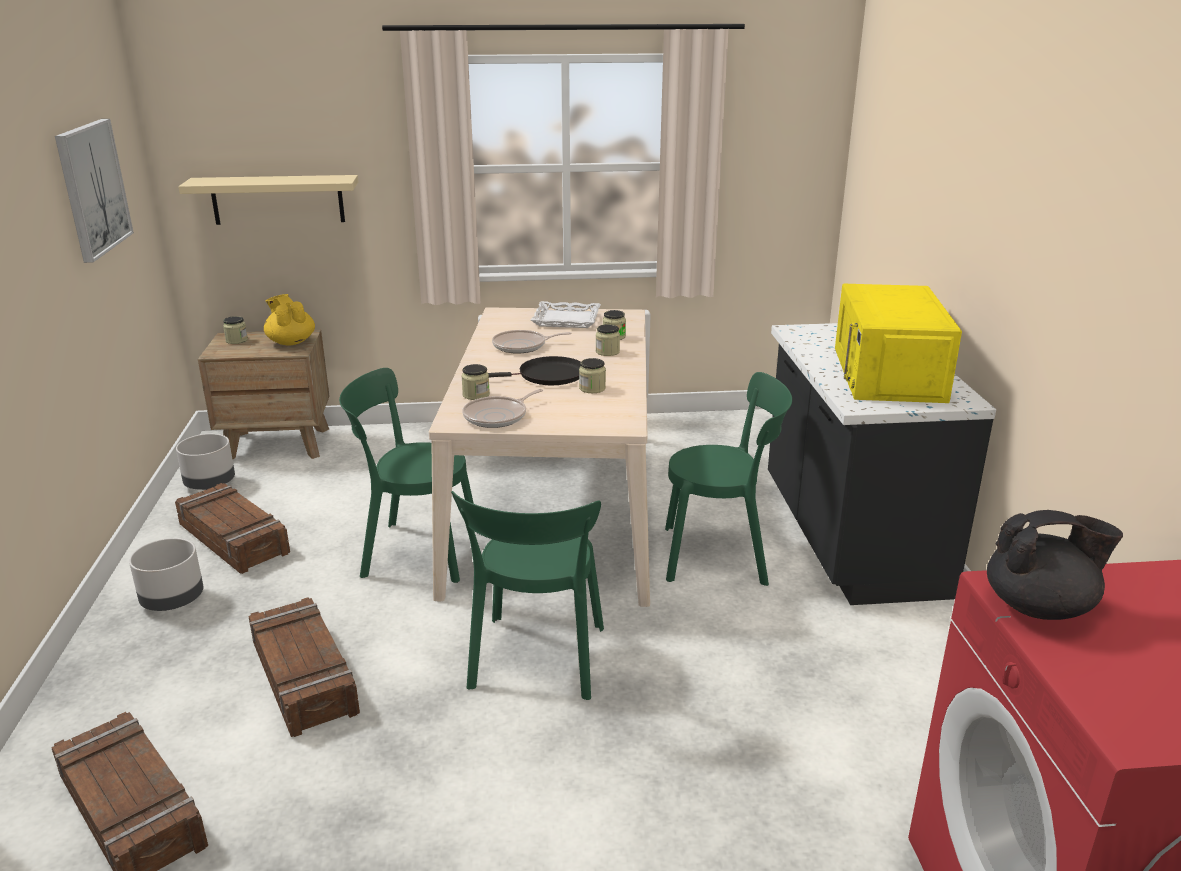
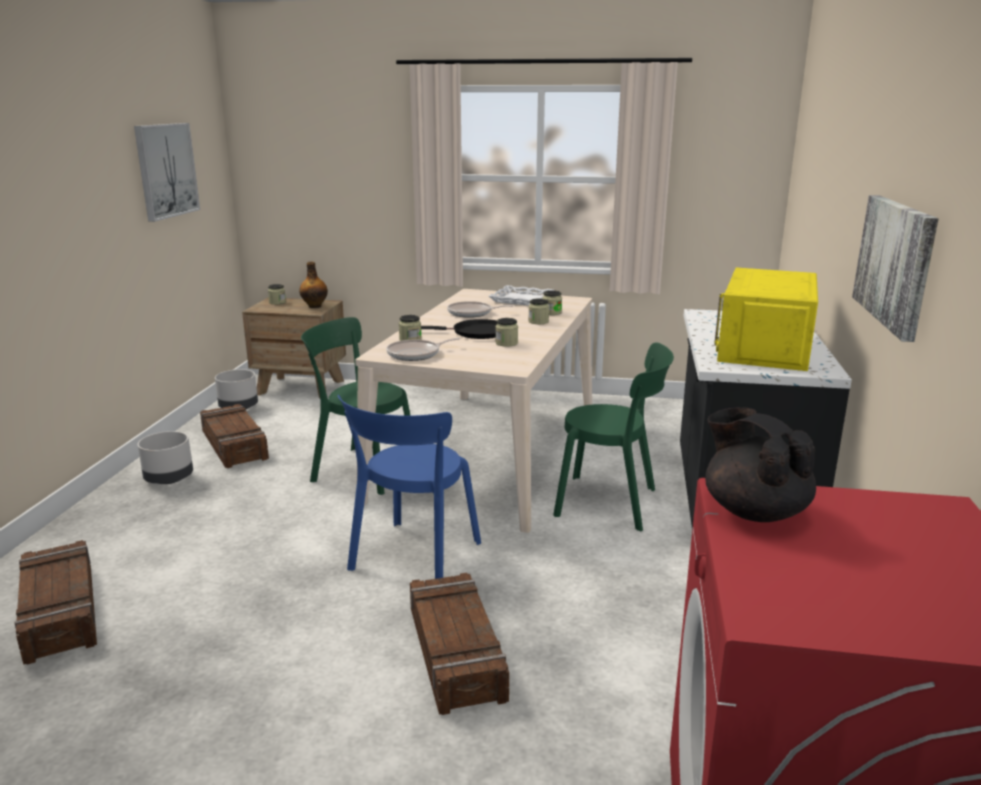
camera: 15 degrees right, 5 degrees down
(278, 199) = (316, 196): beige shelf -> none
(291, 342) = (315, 306): yellow teapot -> bottle
(302, 677) = (229, 543): crate -> crate (454, 652)
(537, 662) = (413, 559): green chair -> blue chair
(1039, 607) = (753, 511): black teapot -> black teapot turned 135 degrees counterclockwise
(1055, 294) = (896, 263): none -> picture

